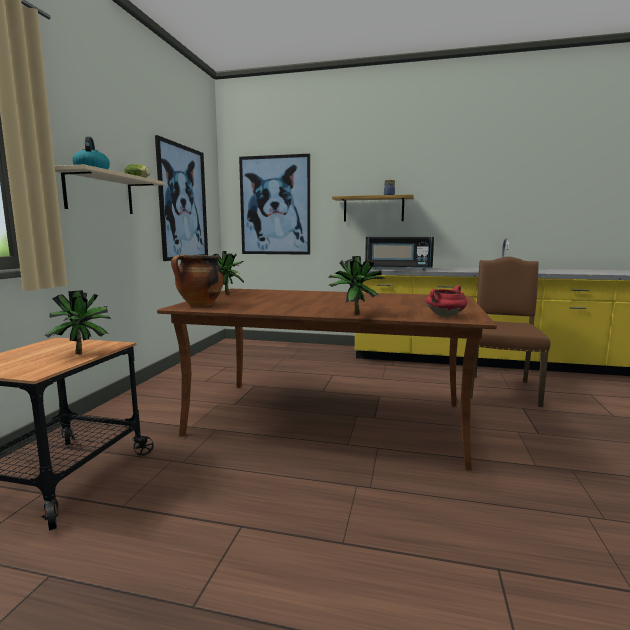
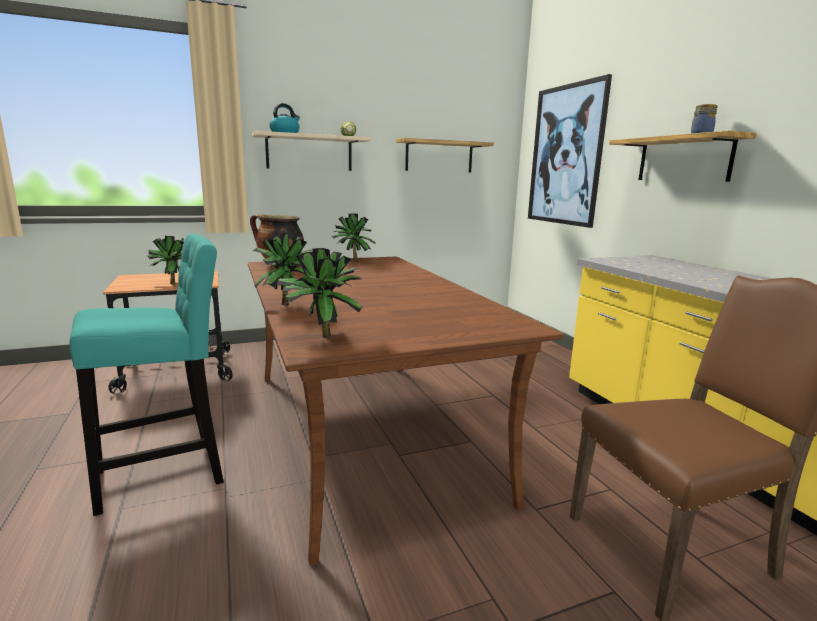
camera: 55 degrees right, 5 degrees up
(183, 203) = (439, 156): picture -> shelf
(306, 510) = (167, 474): none -> turquoise stool
(398, 269) = (650, 268): black microwave -> none
(445, 316) = (320, 336): red cooking pot -> potted plant

